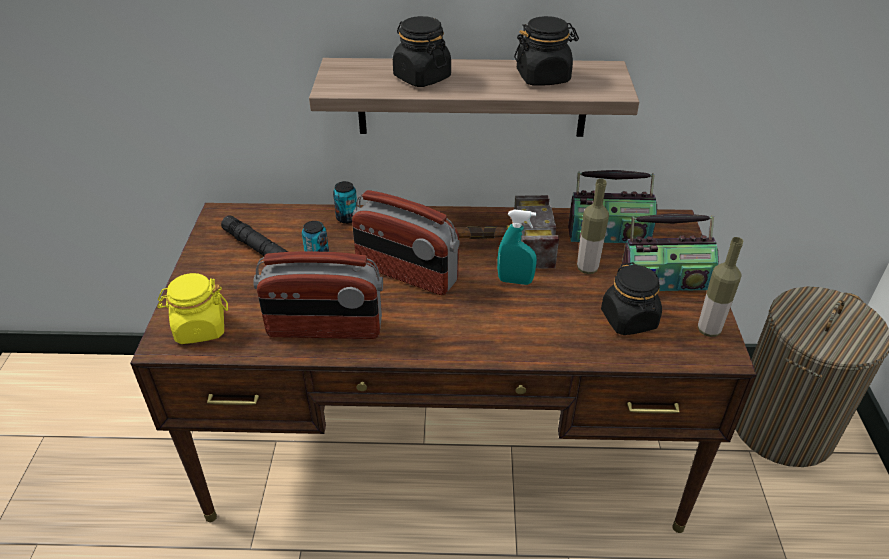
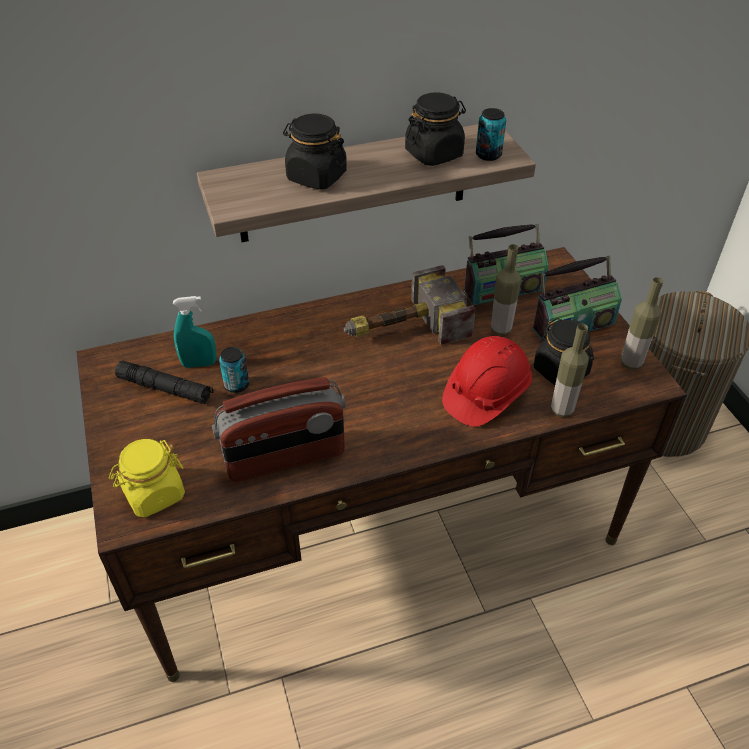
camera: 20 degrees left, 5 degrees up
(347, 218) = (243, 332): can -> can (488, 155)
(406, 274) = (334, 378): radio -> none
(515, 281) = (442, 359): turquoise spray bottle -> turquoise spray bottle (199, 364)
(541, 322) = (485, 394): none -> red hard hat
(611, 354) = (562, 409): none -> bottle

